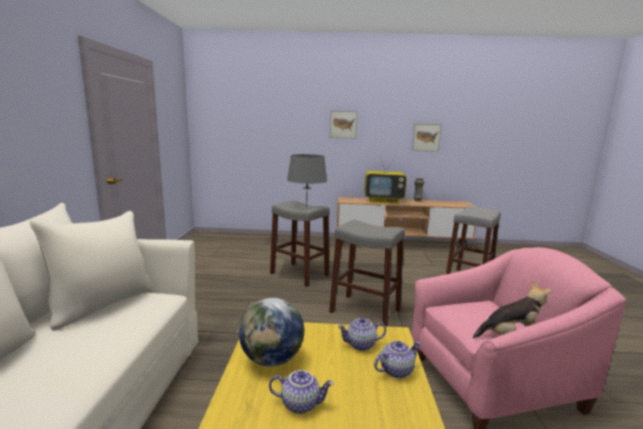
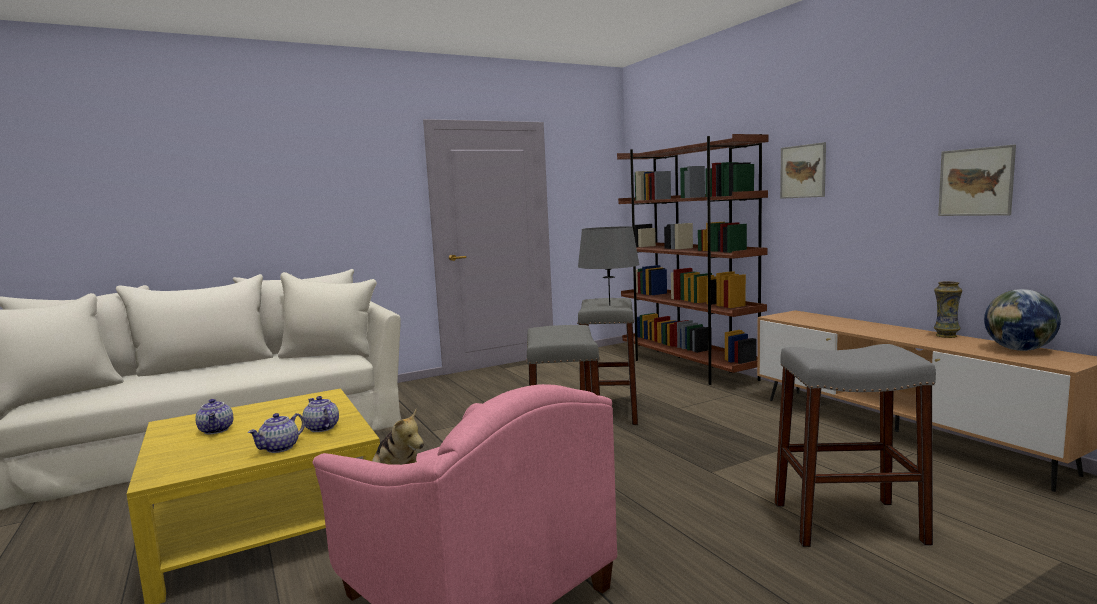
camera: 60 degrees right, 5 degrees down
(269, 239) = (688, 368): none -> brown bookcase
(272, 359) = (276, 409): globe -> globe (1019, 349)
(384, 201) = (857, 326): television -> none
(395, 370) = (280, 448): teapot -> teapot turned 90 degrees clockwise

